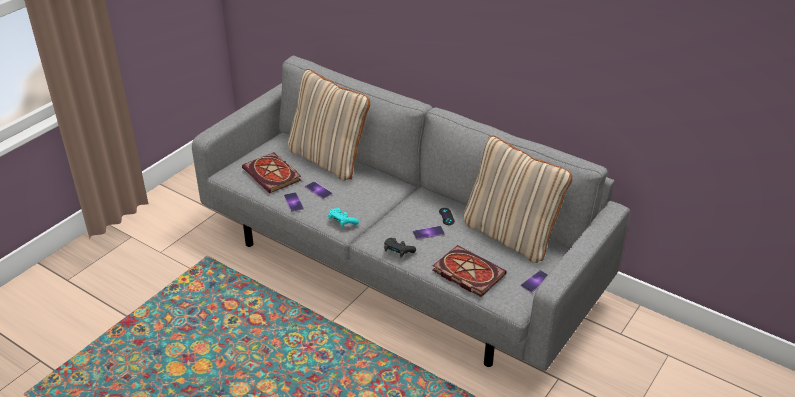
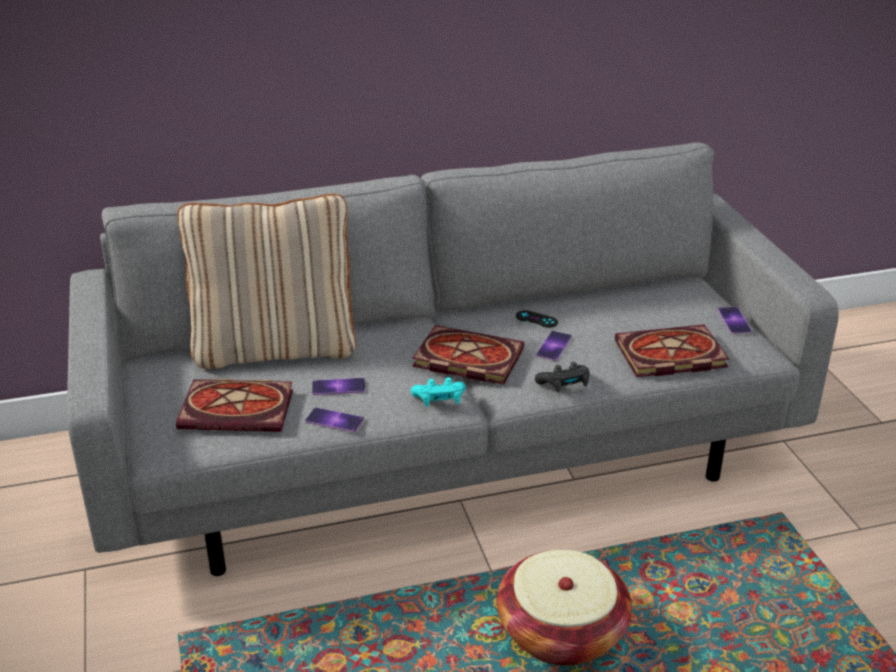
camera: 50 degrees left, 5 degrees down
(315, 363) = (561, 632): none -> basket
(383, 212) = (465, 359): none -> book
(510, 235) = (627, 297): beige pillow -> none

